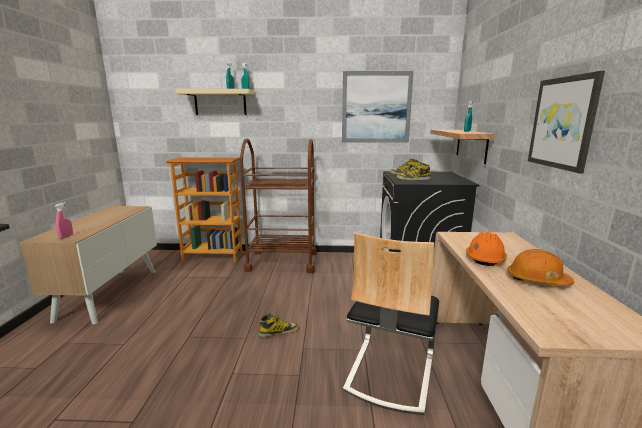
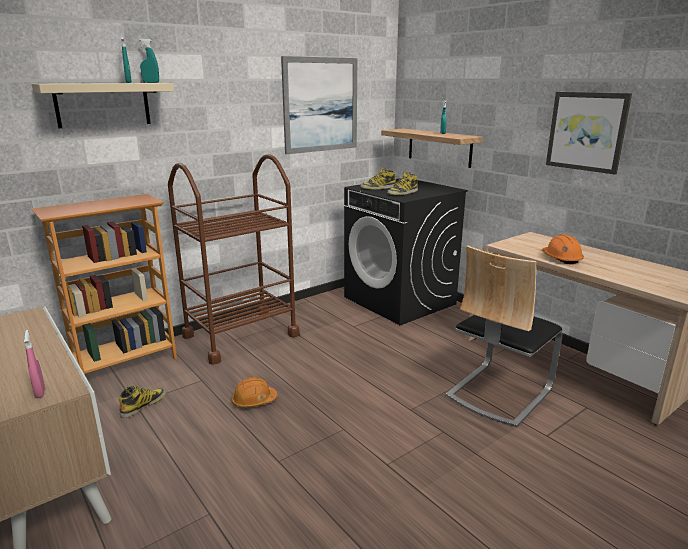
camera: 40 degrees left, 5 degrees up
(279, 331) = (365, 407): boot -> boot (143, 405)
(389, 372) = (498, 392): chair -> chair turned 60 degrees clockwise
(537, 280) = (614, 265): orange hard hat -> orange hard hat (254, 401)

